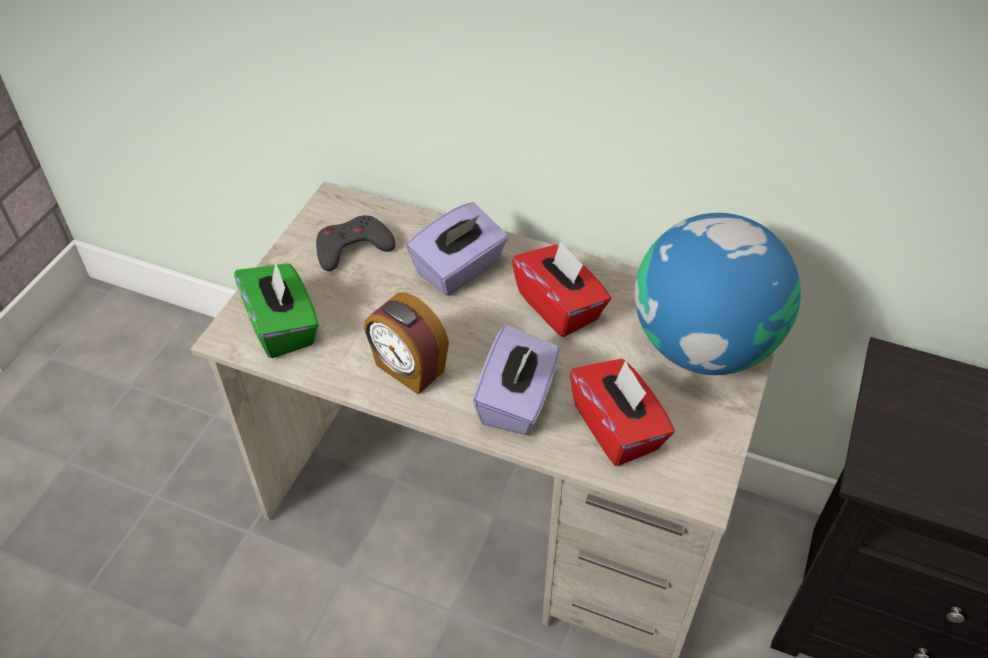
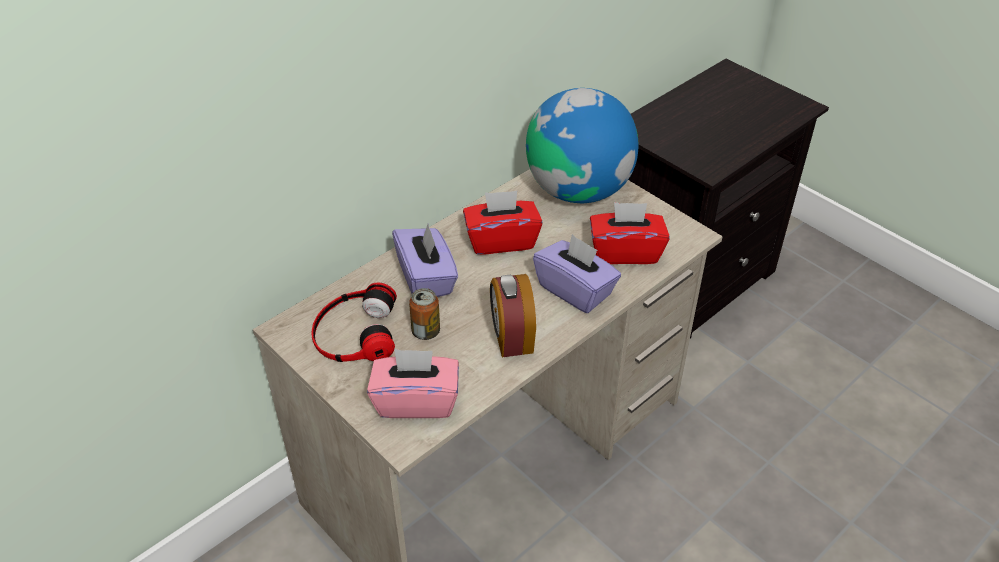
camera: 65 degrees left, 5 degrees down
(283, 327) = (416, 401): green tissue box -> pink tissue box
(353, 248) = (354, 333): grey game controller -> headphones
(381, 298) = (426, 331): none -> can
(408, 369) = (511, 337): alarm clock -> alarm clock turned 105 degrees clockwise

